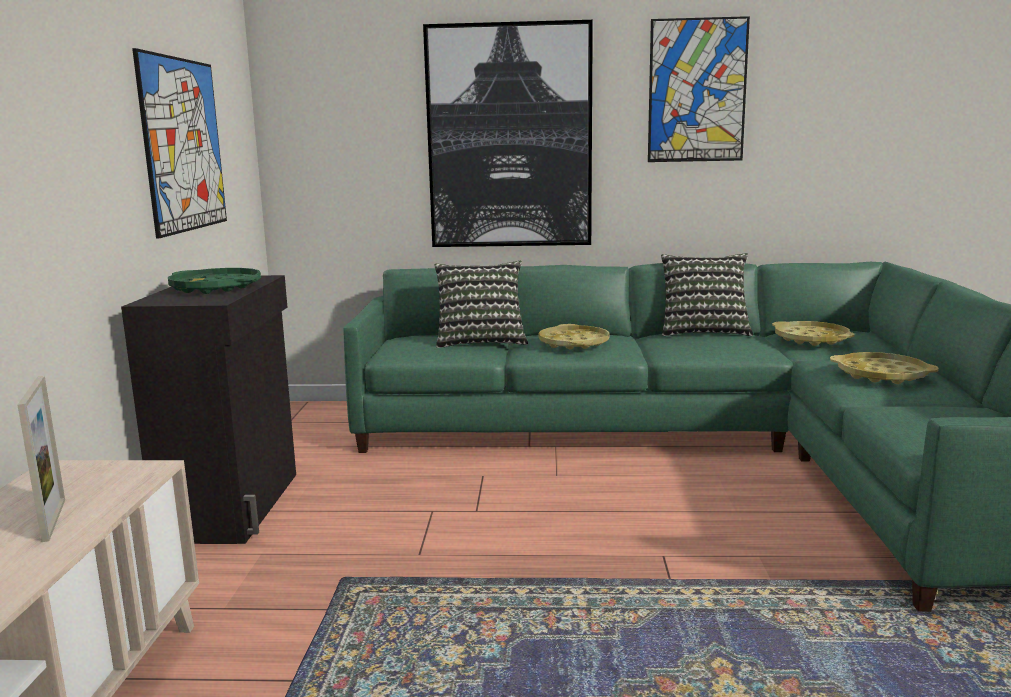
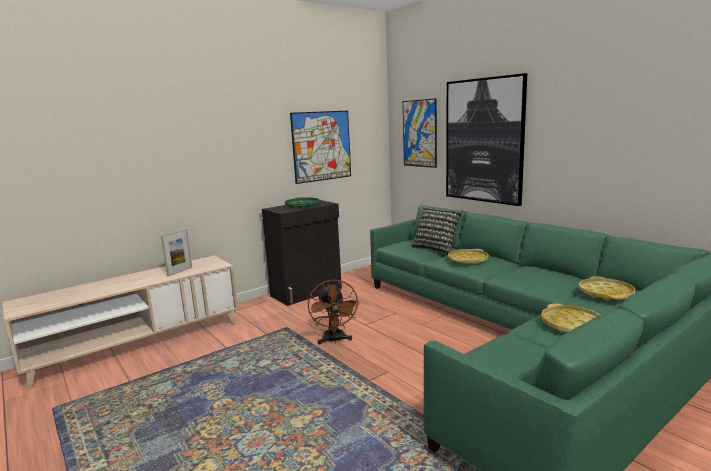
camera: 50 degrees right, 0 degrees up
(485, 555) = (334, 340): none -> brown fan
(697, 91) = (588, 114): picture -> picture (419, 133)
(703, 331) = (557, 271): pillow -> none

